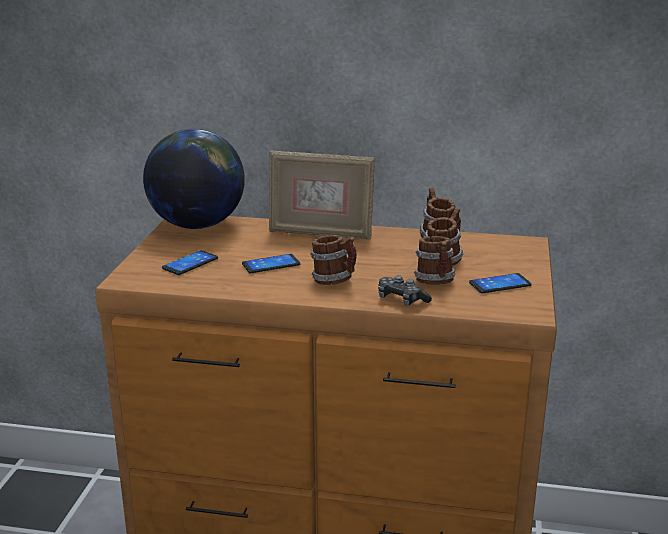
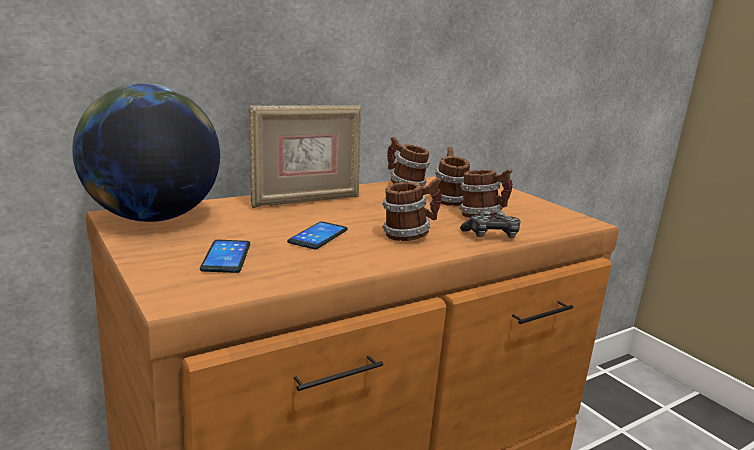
camera: 45 degrees left, 5 degrees down
(500, 284) = (522, 208): phone -> none

